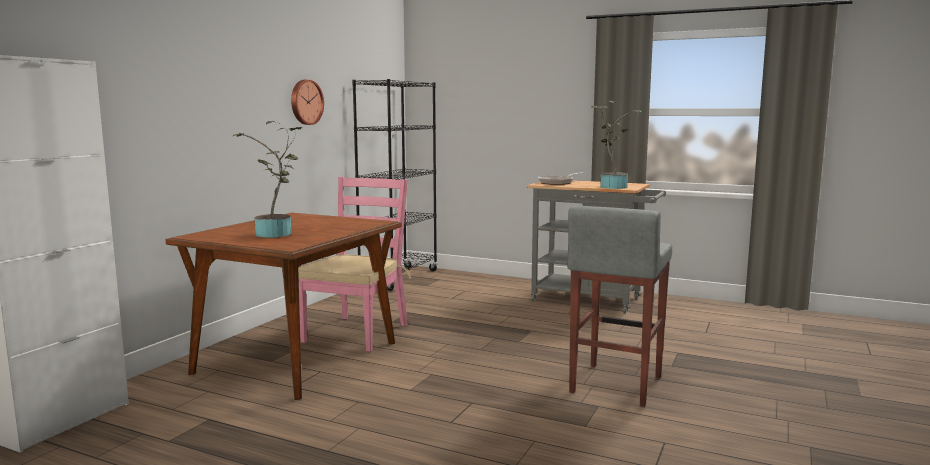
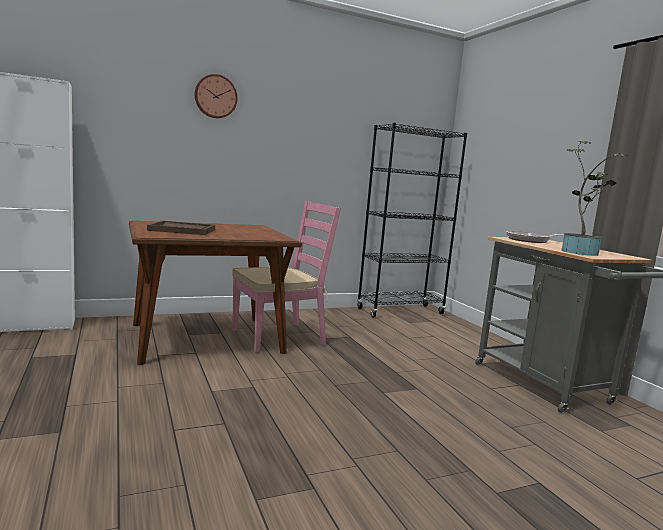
camera: 40 degrees right, 0 degrees up
(276, 235) = (182, 230): potted plant -> brown tray
(305, 102) = (314, 139): wall clock -> wall clock (215, 96)
(614, 384) = (380, 476): grey stool -> none

